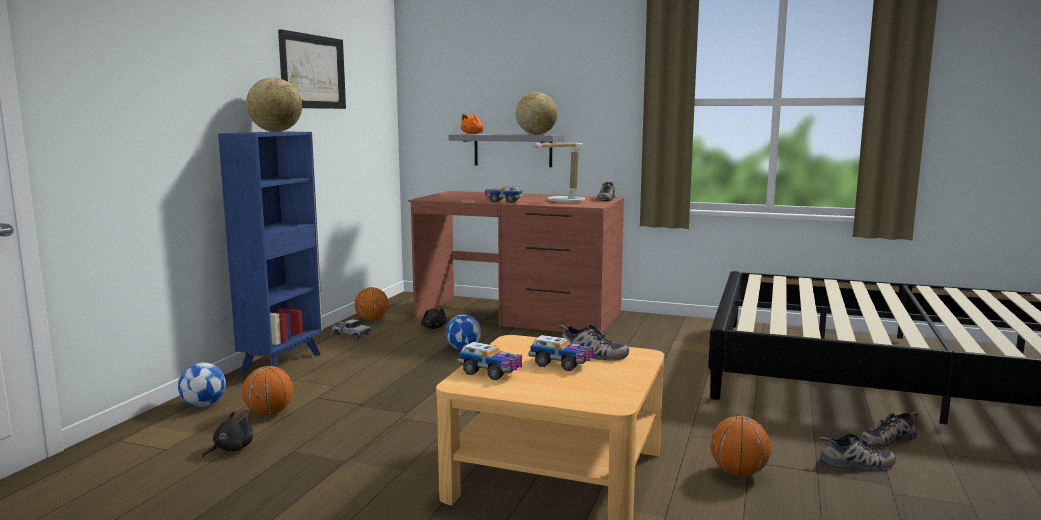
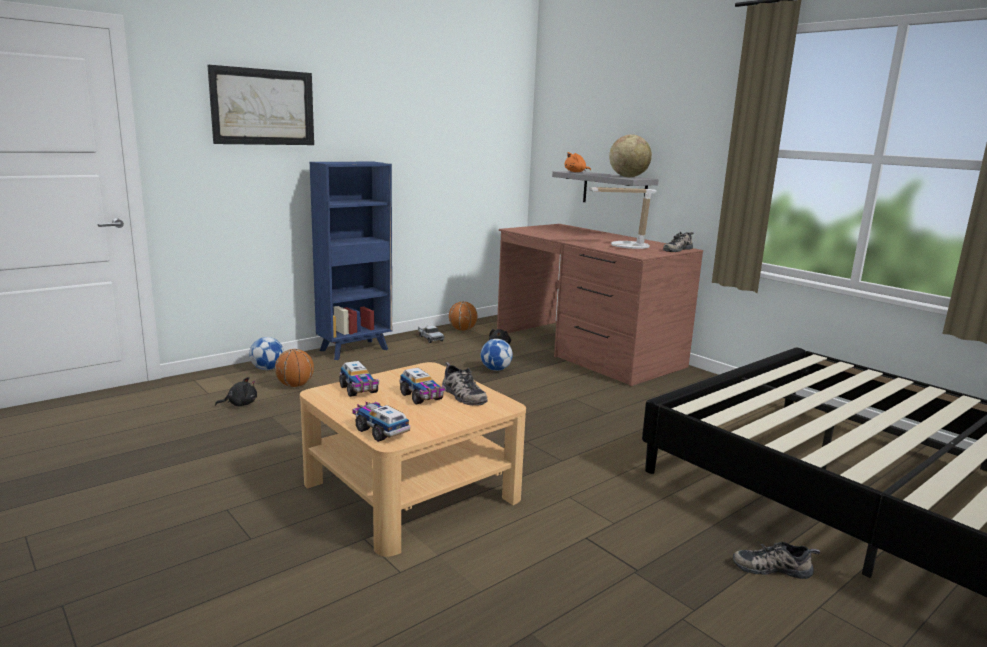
camera: 30 degrees right, 5 degrees up
(276, 131) = (363, 162): globe -> none
(312, 72) = (423, 110): picture -> picture (263, 107)
(503, 201) = (571, 240): toy truck -> toy truck (380, 430)
(738, 473) = (559, 544): basketball -> none
(857, 463) = (692, 578): shoe -> none

